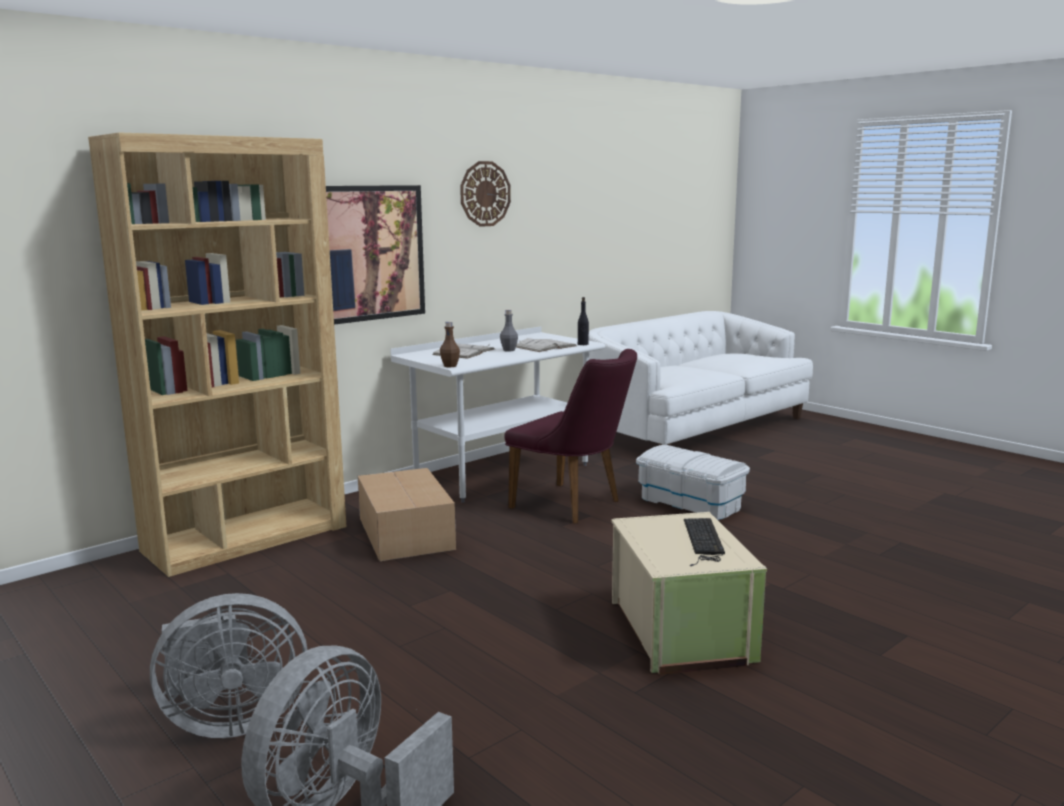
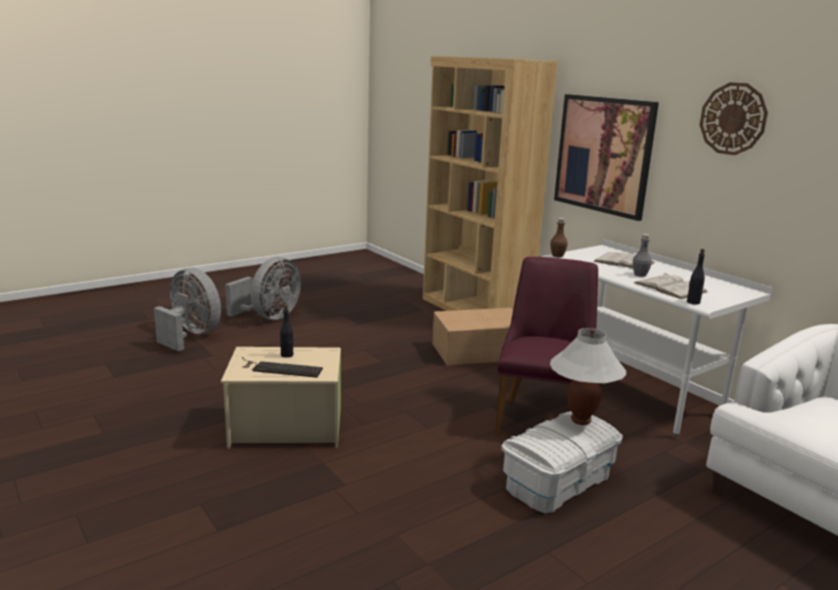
camera: 95 degrees right, 5 degrees up
(231, 721) = (269, 317): grey fan -> grey fan turned 135 degrees counterclockwise
(574, 505) = (543, 417): purple chair -> purple chair turned 150 degrees clockwise
(659, 543) = (287, 355): none -> black bottle
(667, 450) = (580, 420): none -> white table lamp

